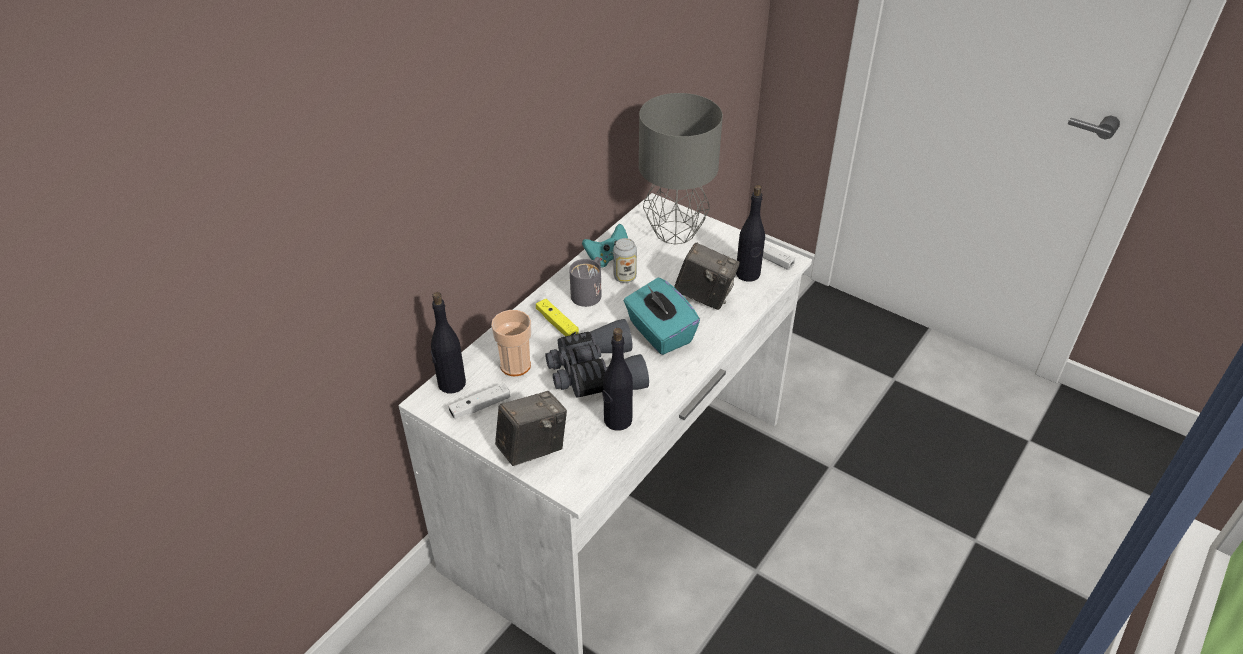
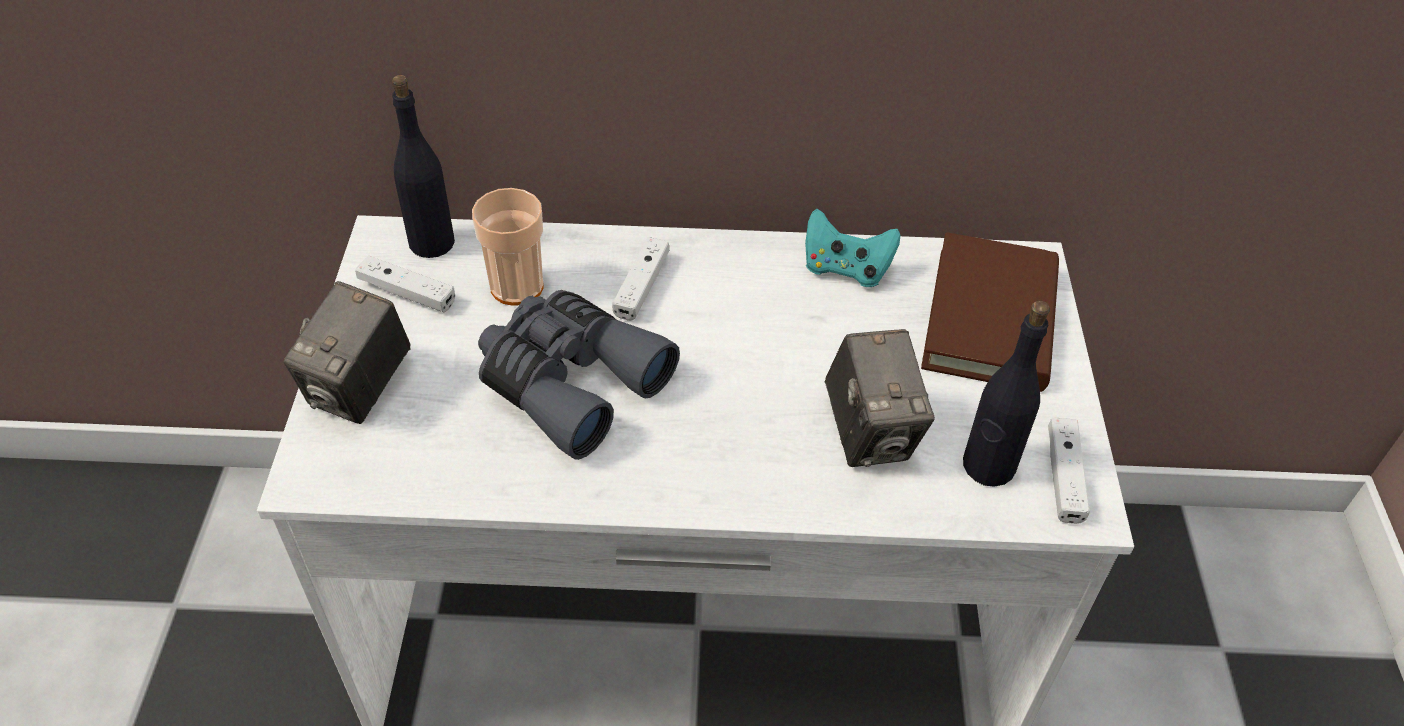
camera: 55 degrees right, 5 degrees up
(532, 448) = (360, 389): camera -> camera turned 90 degrees clockwise
(557, 324) = (641, 286): yellow game controller -> white game controller
(589, 292) = (744, 287): grey mug -> none
(617, 420) = (484, 460): black bottle -> none
(625, 277) = (818, 310): can -> none
(659, 333) = (725, 416): turquoise tissue box -> none
(675, 233) = (990, 319): grey table lamp -> brown book

